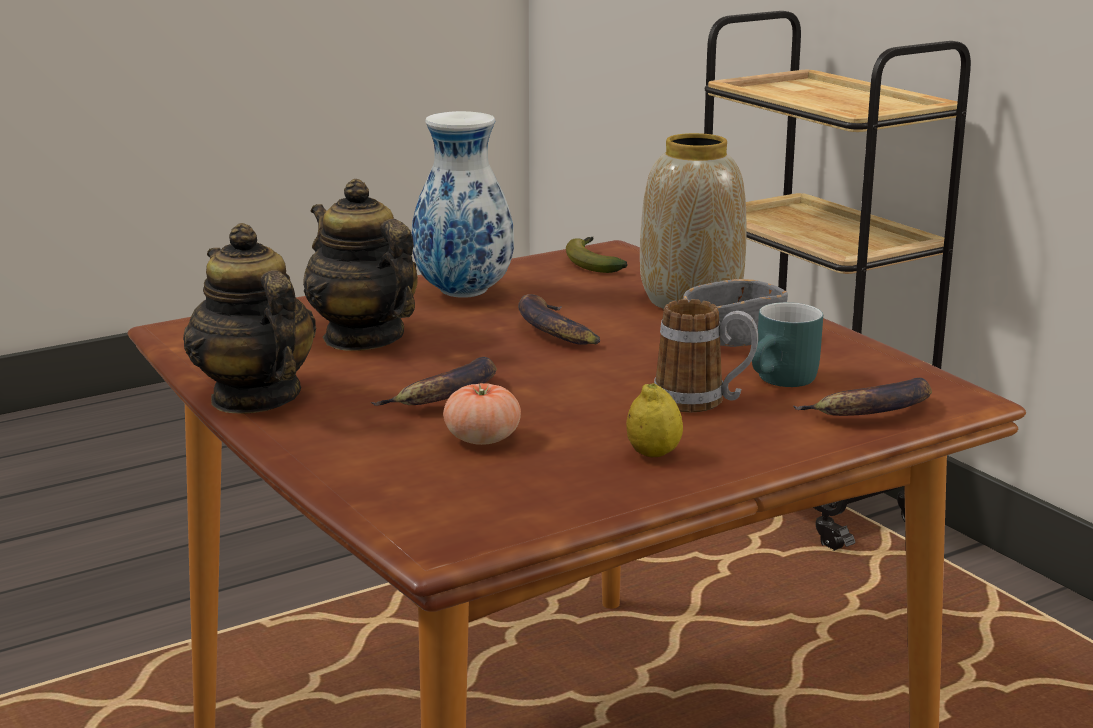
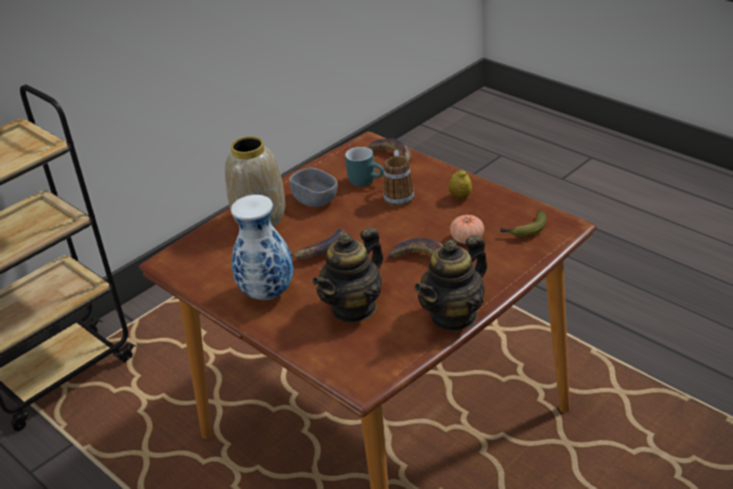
camera: 100 degrees left, 15 degrees up
(593, 263) = (197, 262): banana -> banana (525, 230)

